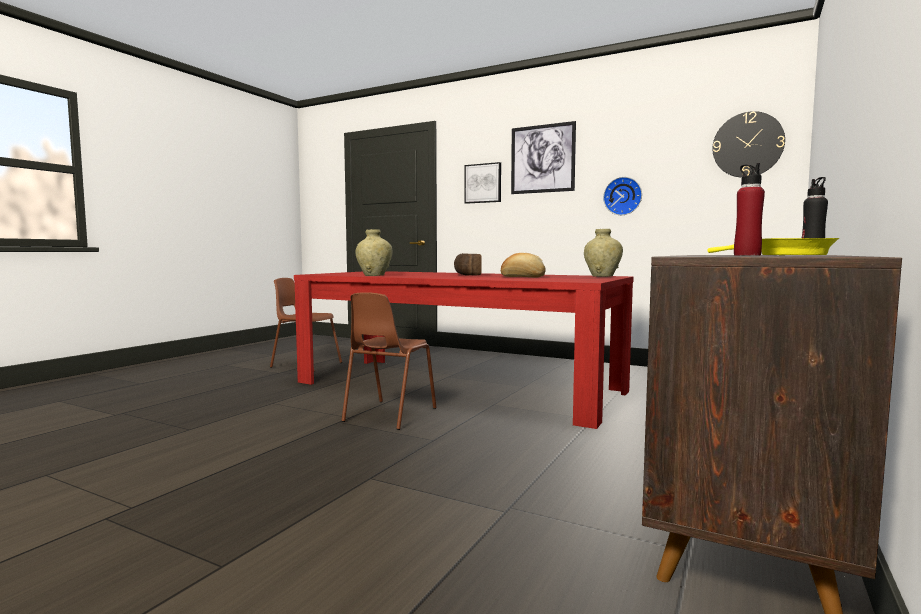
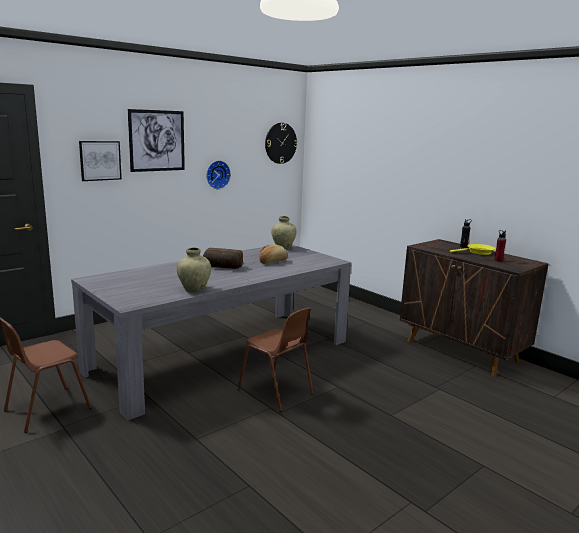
camera: 70 degrees left, 10 degrees up
(457, 386) = (223, 355): red dining table -> grey dining table

